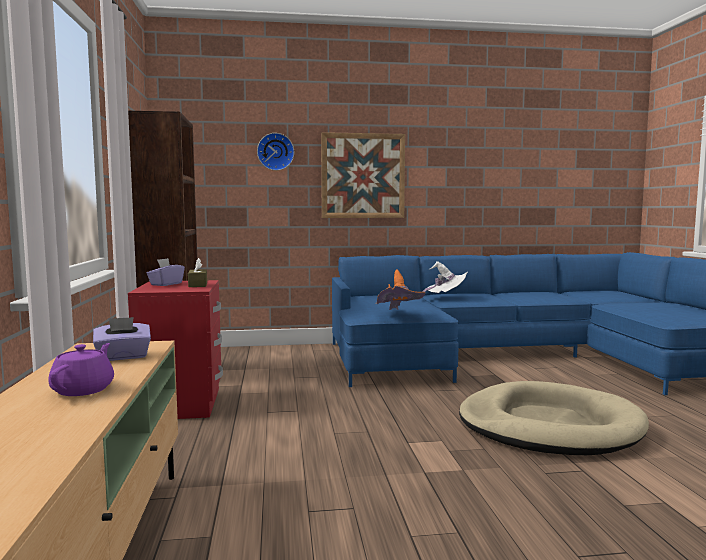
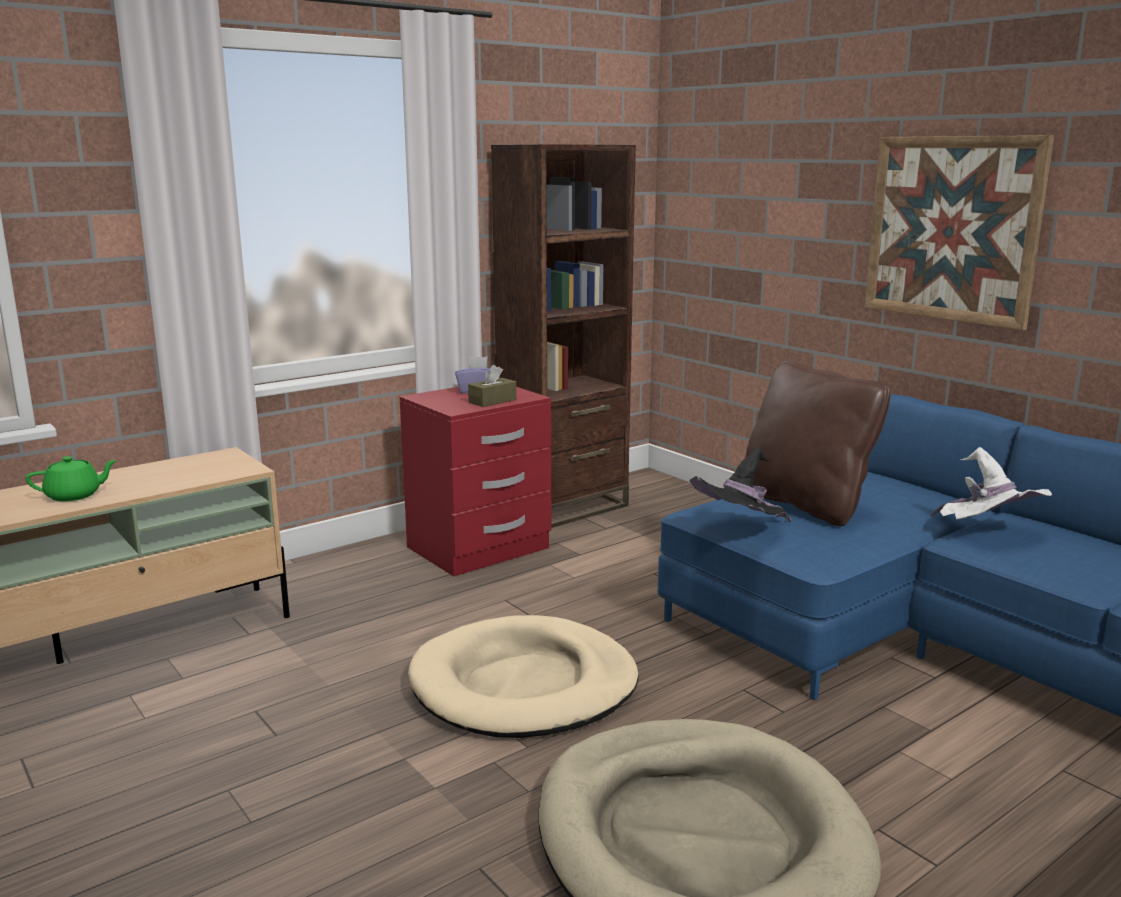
camera: 60 degrees right, 10 degrees up
(84, 389) = (74, 496): purple teapot -> green teapot
(123, 357) = (189, 475): purple tissue box -> none
(275, 152) = (807, 175): wall clock -> none
(377, 428) = (524, 685): none -> beige dog bed
(380, 305) = (806, 504): none -> brown pillow
(398, 315) = (740, 532): orange hat -> black hat

